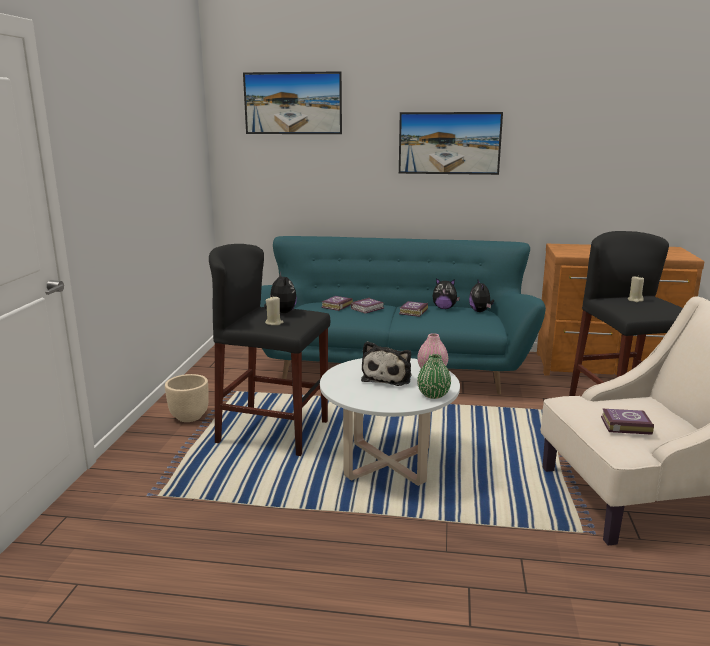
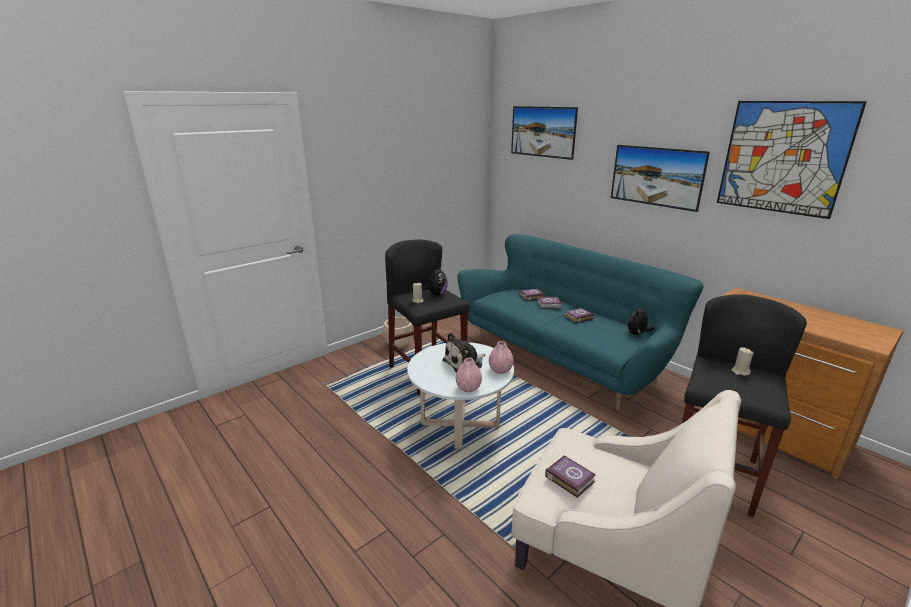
camera: 40 degrees right, 5 degrees up
(433, 395) = (468, 388): green vase -> pink vase
(444, 308) = (611, 322): plush toy -> none
(570, 112) = (783, 157): none -> picture

